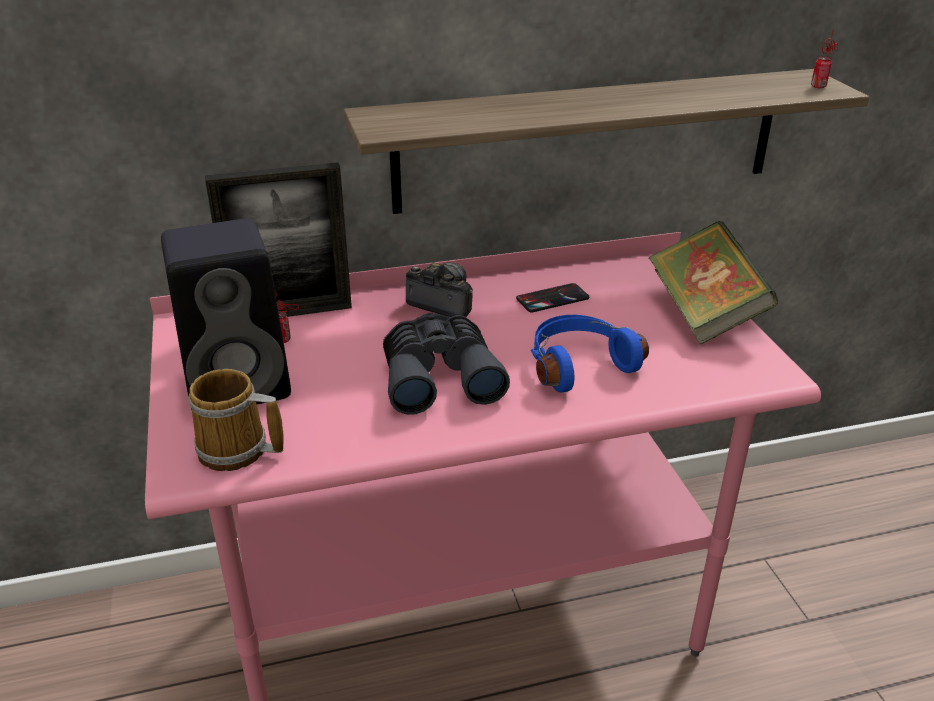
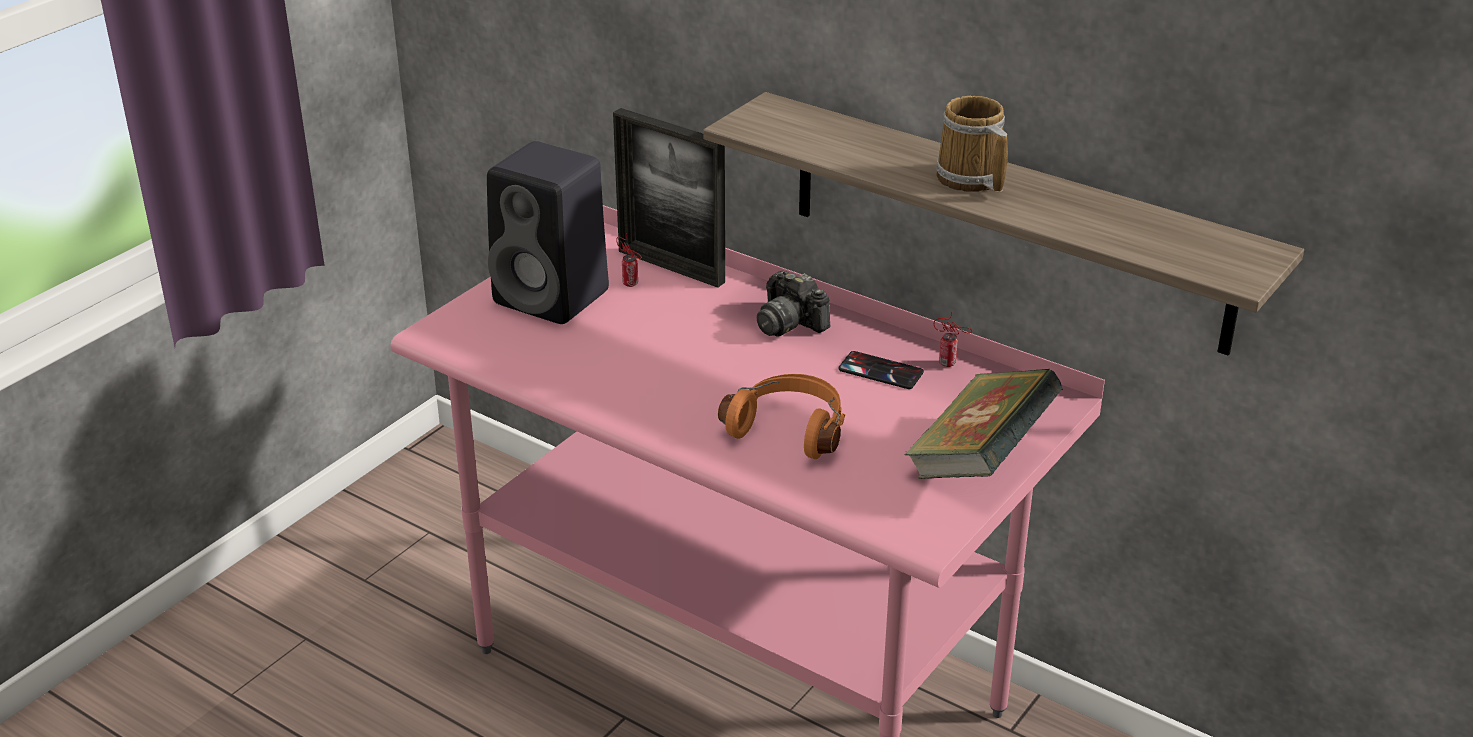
camera: 50 degrees right, 0 degrees up
(236, 451) = (479, 339): mug -> mug (970, 180)
(439, 376) = (679, 373): grey binoculars -> none
(443, 303) = (790, 323): camera -> camera turned 150 degrees clockwise
(578, 364) = (790, 428): blue headphones -> orange headphones
(819, 86) = (1235, 266): can -> can (949, 363)

